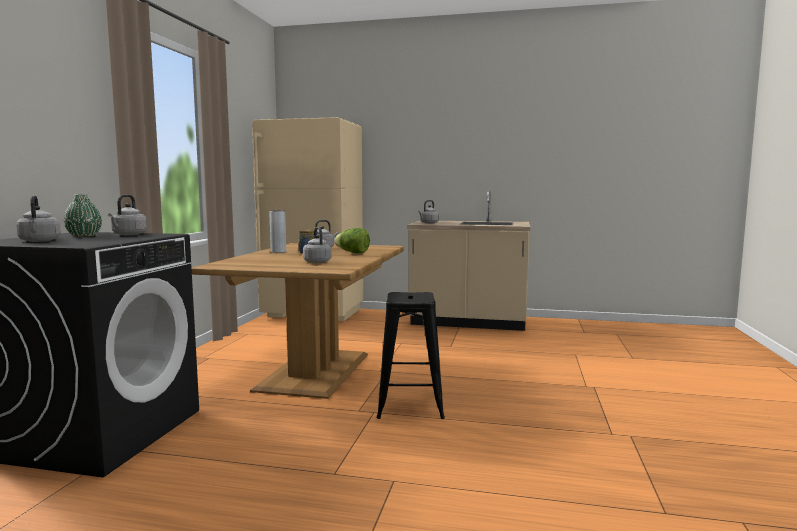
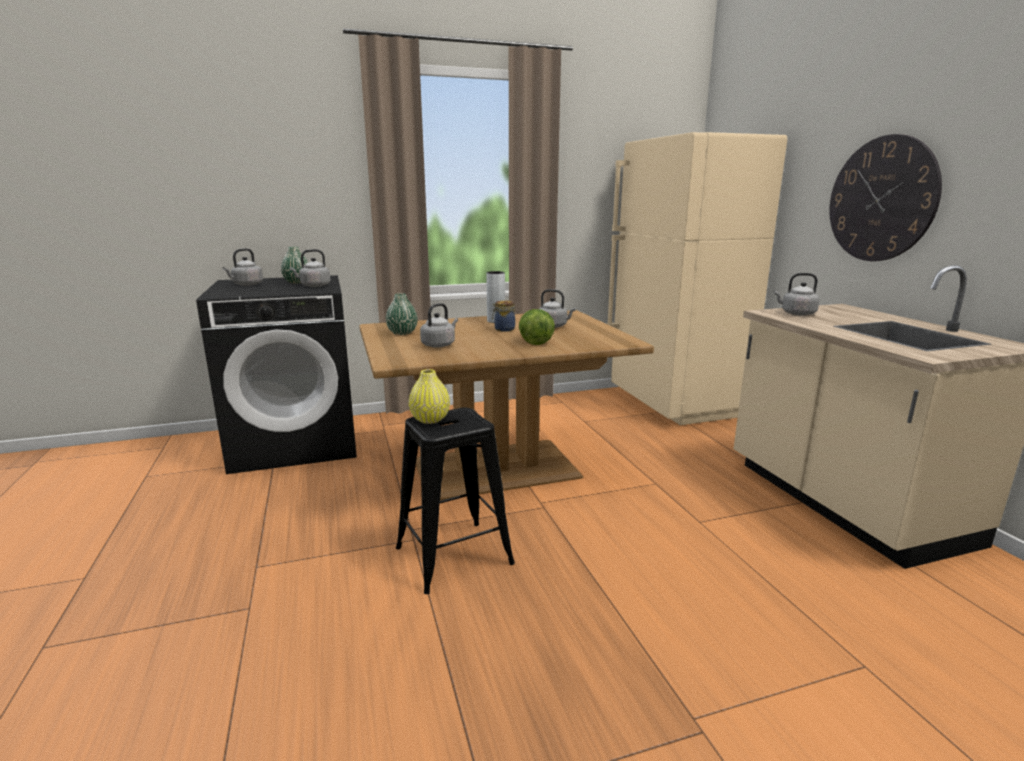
camera: 60 degrees right, 10 degrees up
(258, 263) = (402, 333): none -> green vase
(400, 298) = (430, 419): none -> yellow vase
(432, 162) = (881, 199): none -> wall clock

